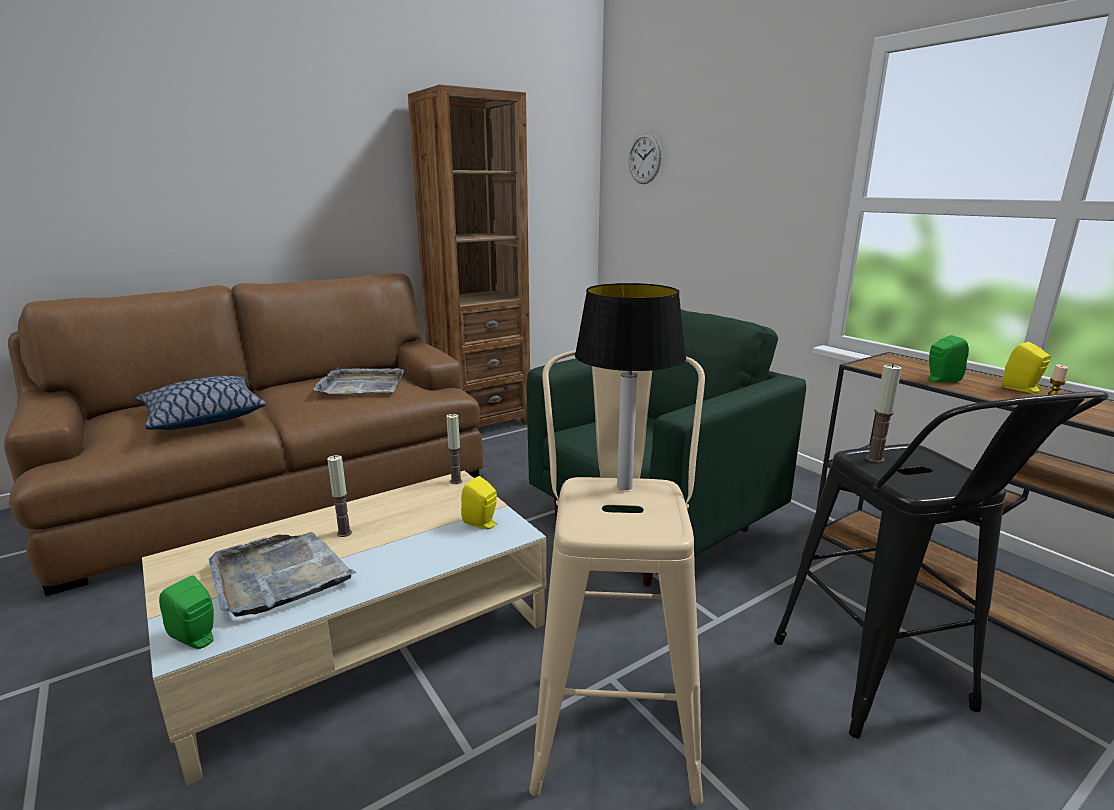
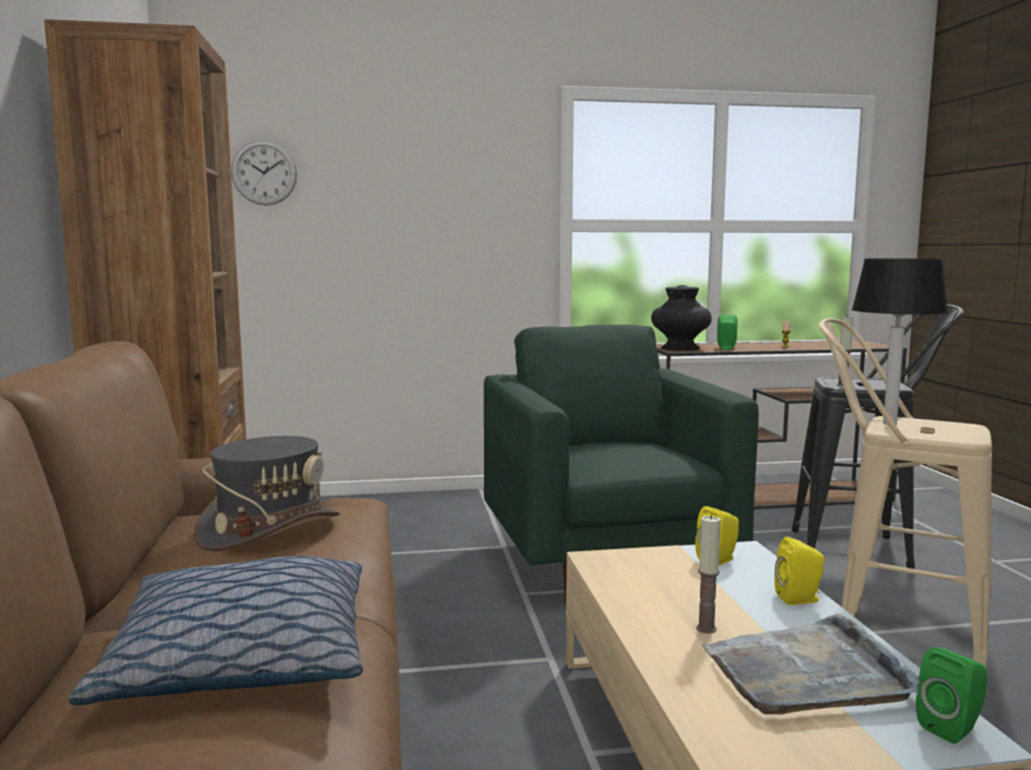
camera: 65 degrees left, 10 degrees down
(361, 385) = (269, 529): grey tray -> grey hat
(456, 481) = (598, 558): candle -> none
(888, 364) = (680, 348): none -> black vase
(1023, 389) = (756, 344): yellow speaker -> yellow speaker (800, 599)

